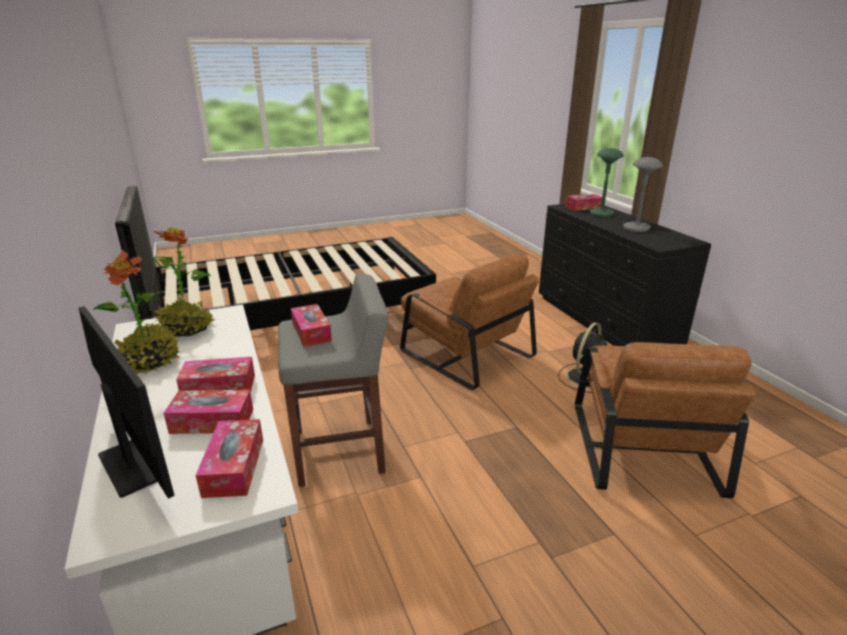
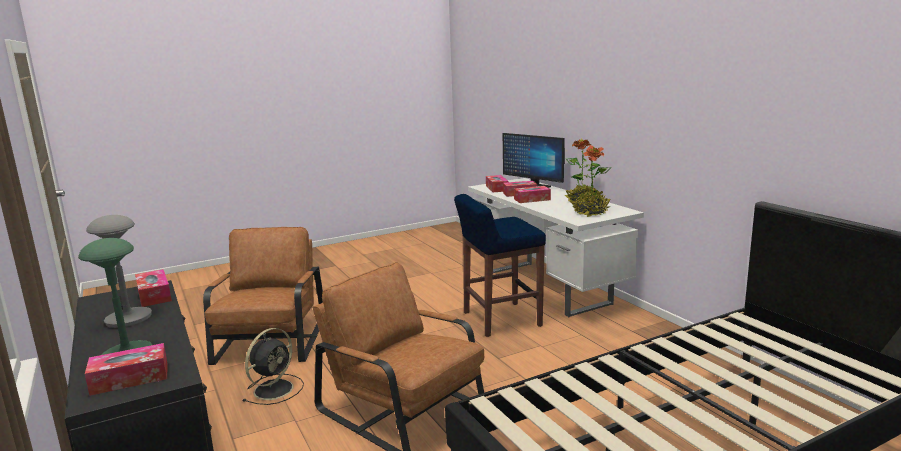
camera: 175 degrees right, 10 degrees down
(311, 332) = (513, 227): tissue box -> tissue box (154, 295)
(341, 451) = (500, 319): grey stool -> blue stool

